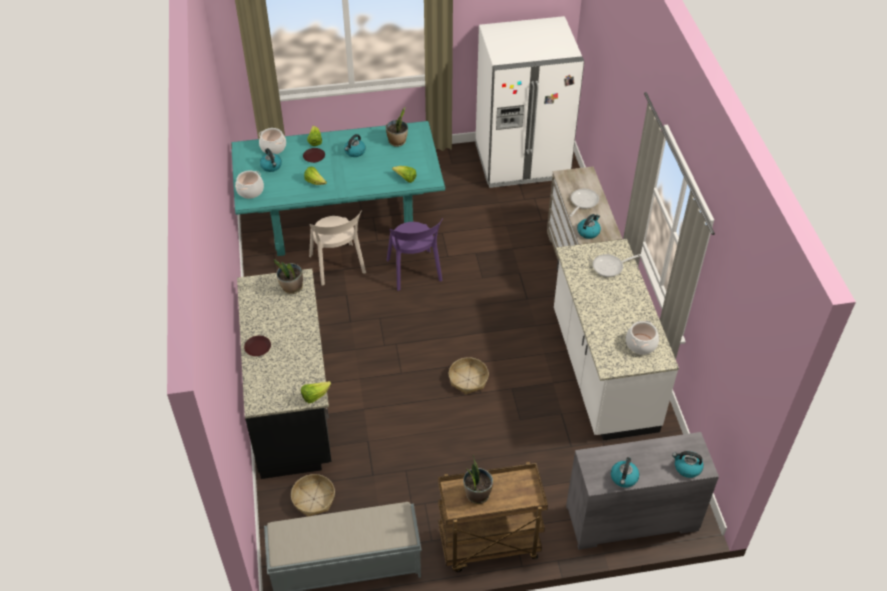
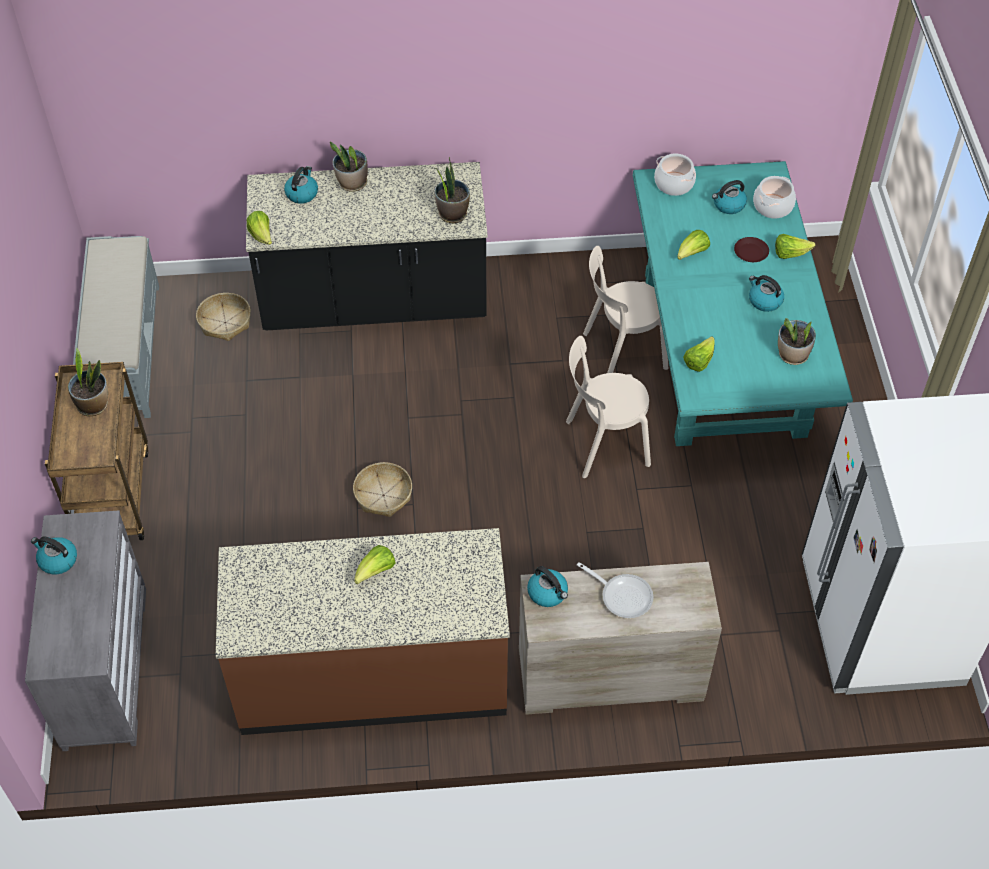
camera: 95 degrees right, 5 degrees up
(258, 347) = (352, 183): brown plate -> potted plant
(414, 272) = (603, 444): purple chair -> beige chair
(600, 299) = (376, 571): none -> lettuce
(602, 371) = (372, 674): white counter -> brown counter
(610, 267) = (443, 598): frying pan -> none
(641, 344) = (272, 612): cooking pot -> none
(687, 468) = (50, 642): kettle -> kettle (302, 193)

